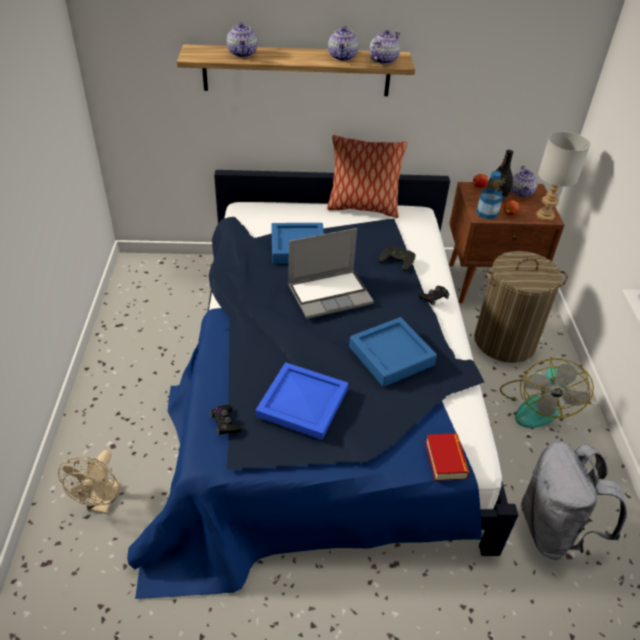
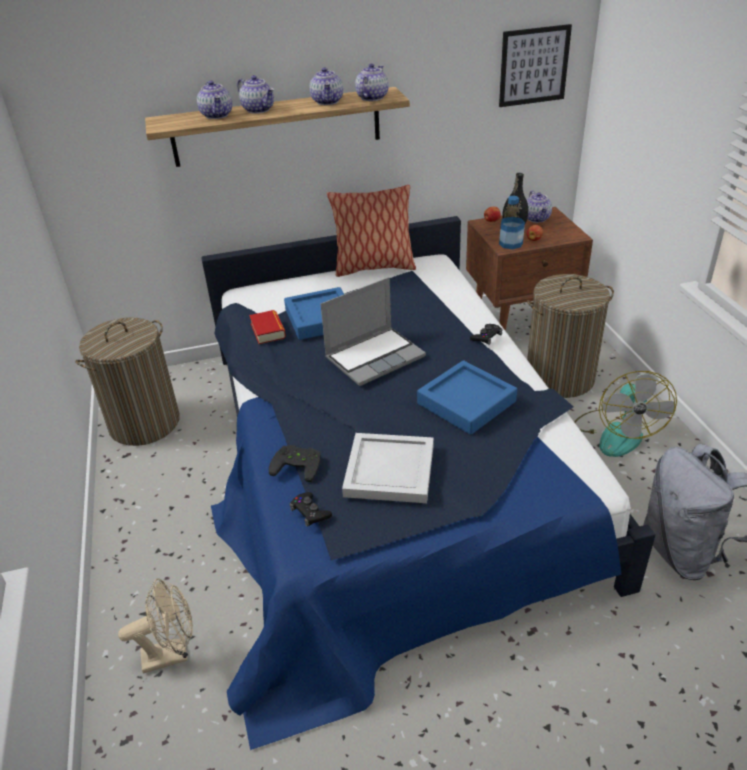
camera: 10 degrees left, 5 degrees down
(102, 503) = (172, 654): beige fan -> beige fan turned 105 degrees counterclockwise
(142, 300) = (144, 423): none -> laundry basket
(280, 54) = (259, 110): none -> teapot
(303, 403) = (390, 471): blue tray -> white tray
(398, 259) = (434, 308): black game controller -> black game controller (298, 464)
(445, 460) = (565, 493): book -> book (268, 331)
(545, 53) = (534, 66): none -> picture
(546, 216) = (571, 235): grey table lamp -> none

